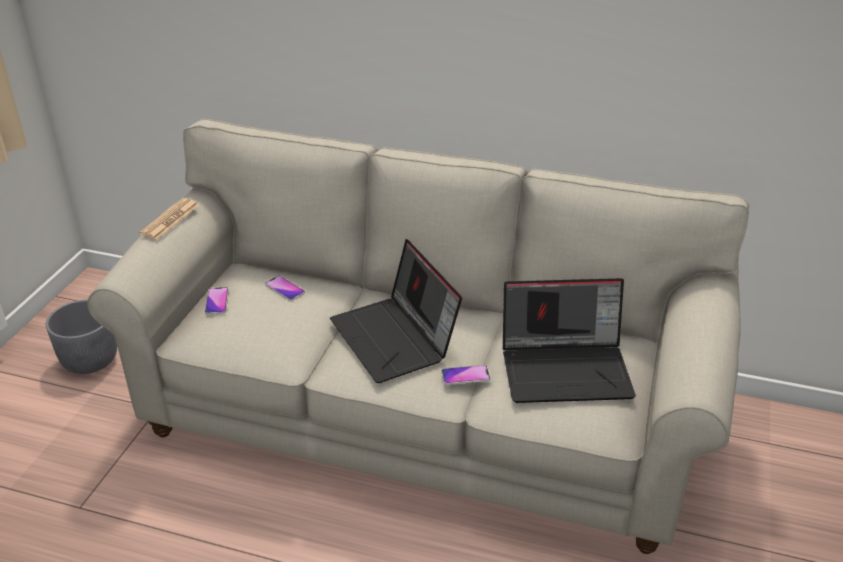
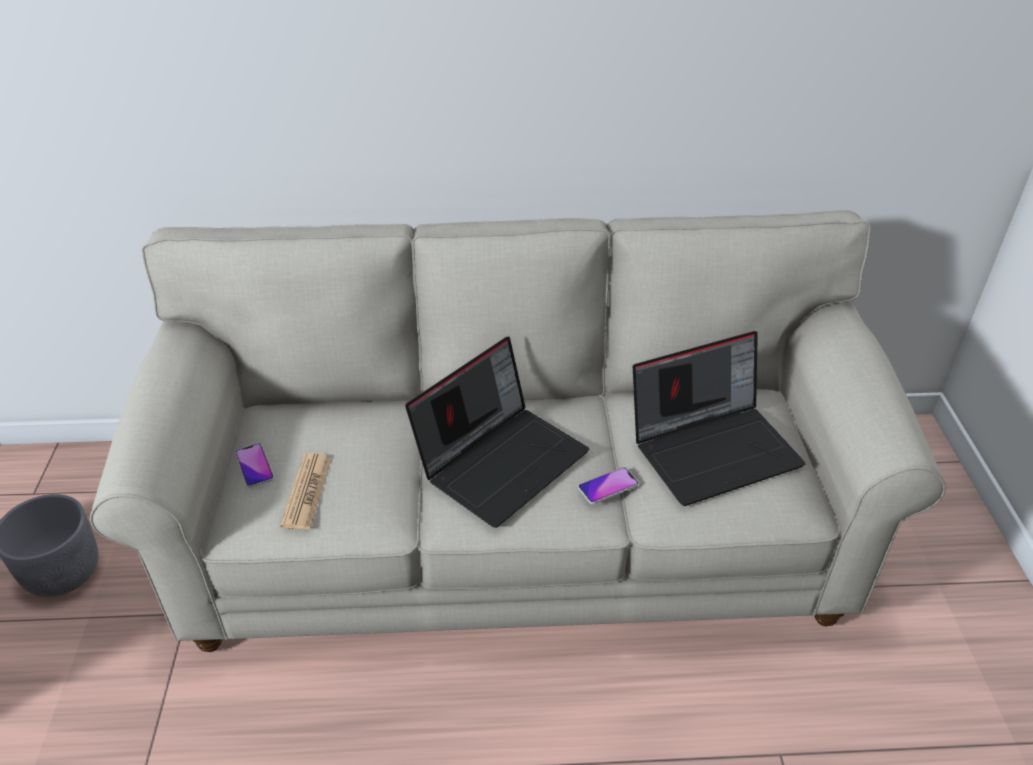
camera: 20 degrees left, 5 degrees up
(170, 220) = (161, 374): newspaper -> newspaper (307, 492)
(284, 289) = (334, 427): phone -> none
(395, 339) = (502, 460): laptop -> laptop turned 90 degrees counterclockwise

